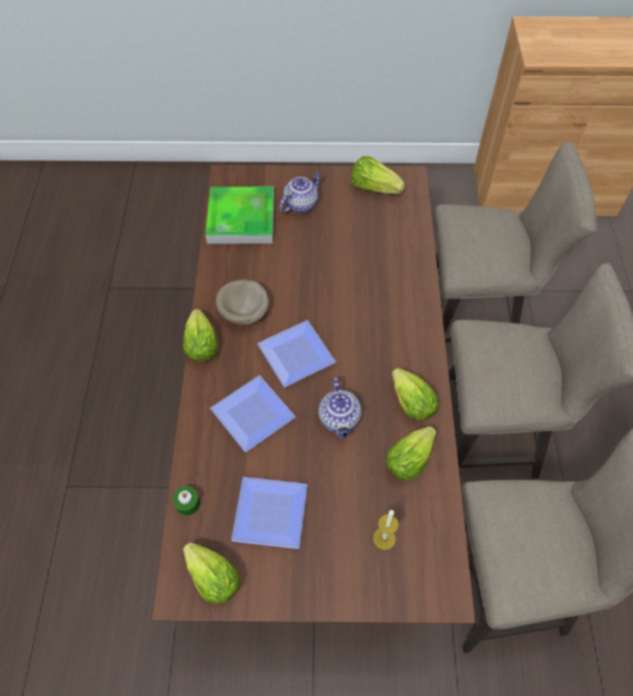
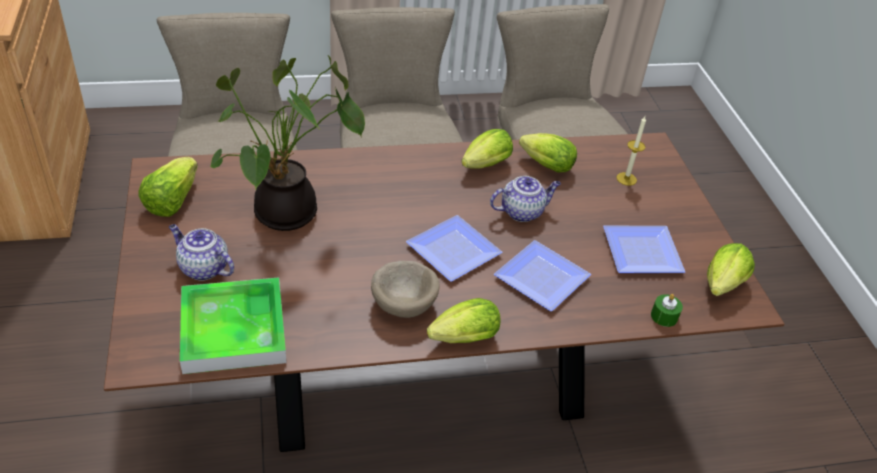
camera: 105 degrees left, 15 degrees down
(349, 250) = (286, 217): none -> potted plant

